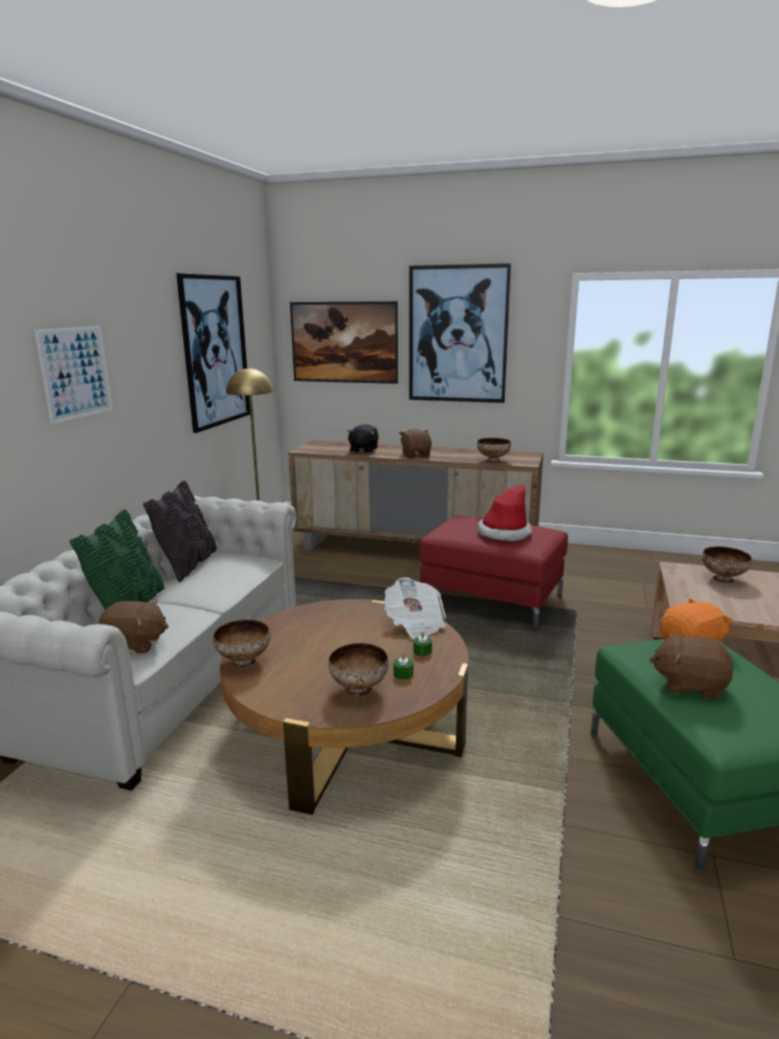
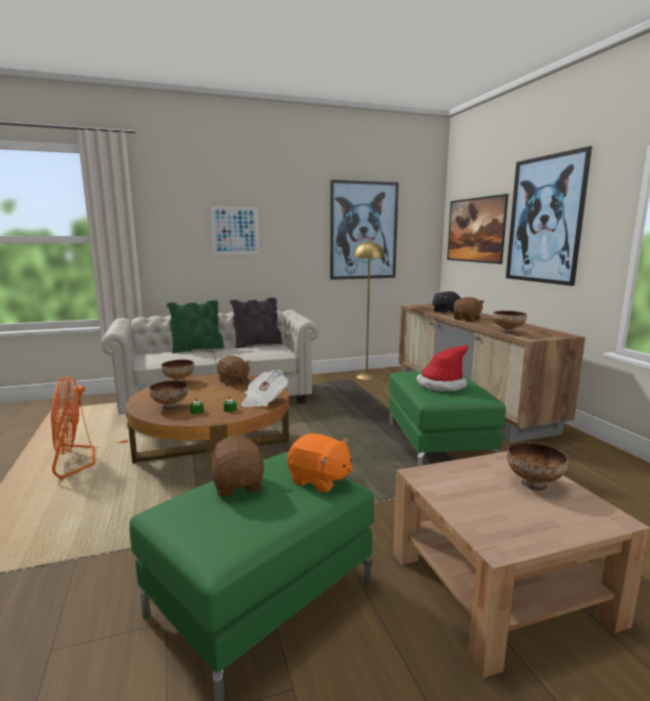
camera: 55 degrees right, 5 degrees down
(135, 644) = (162, 358): brown plush toy -> brown plush toy (233, 381)
(215, 874) = (80, 457): none -> orange fan
(492, 599) = (439, 445): red ottoman -> green ottoman

